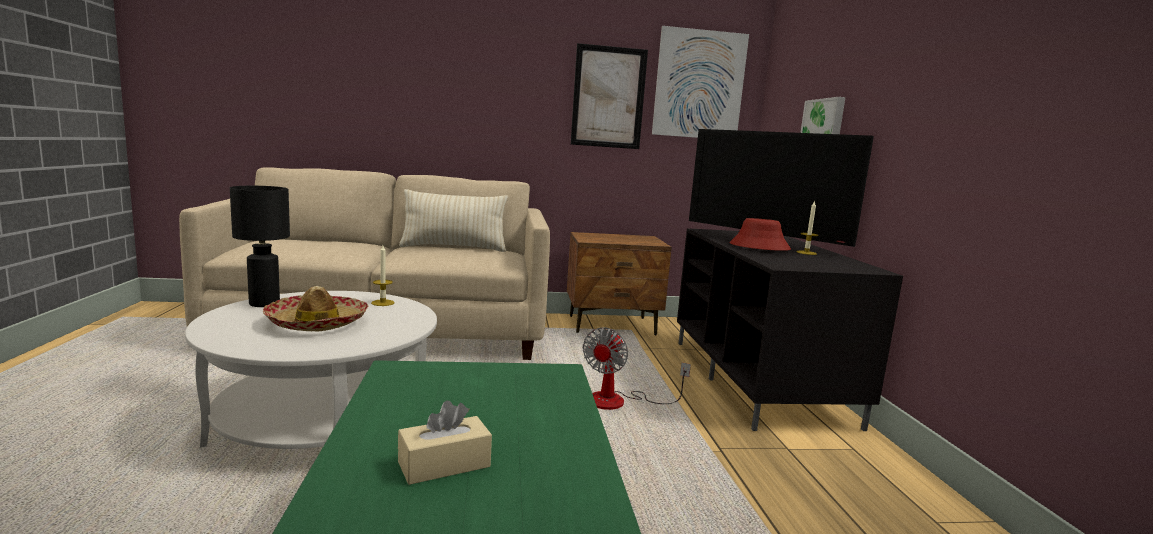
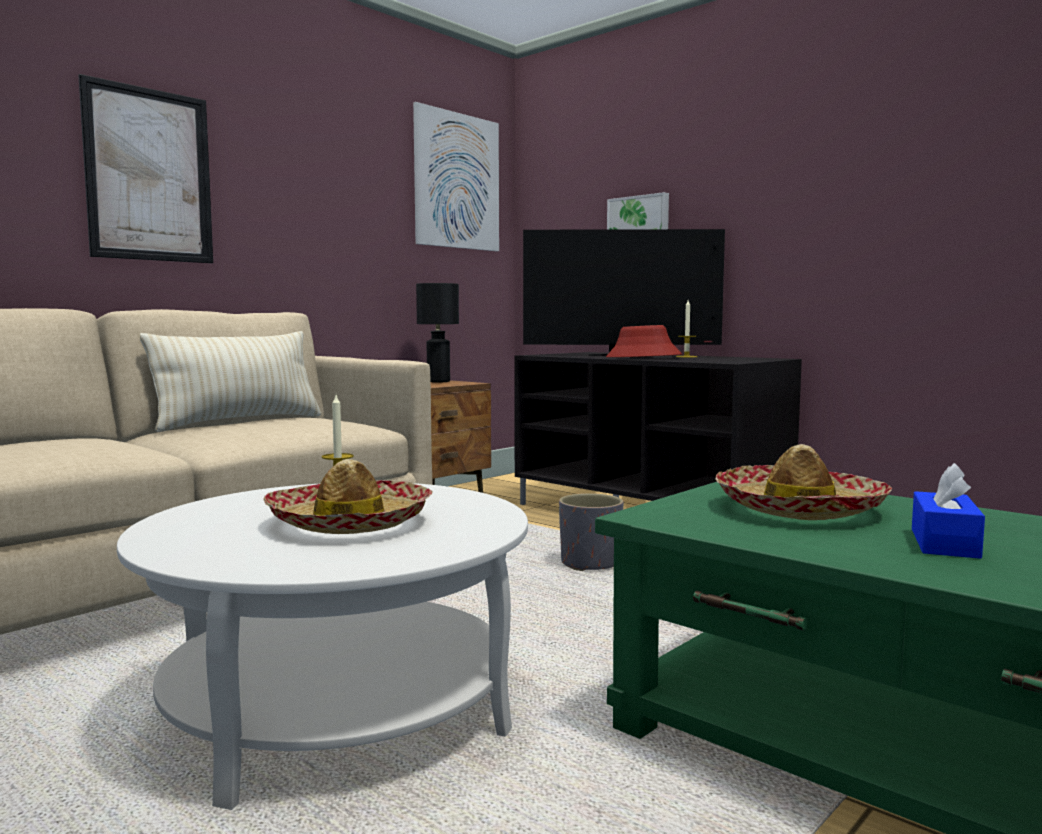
camera: 40 degrees left, 5 degrees down
(264, 303) = (178, 529): black table lamp -> black table lamp (437, 381)
(444, 464) = (944, 543): beige tissue box -> blue tissue box
(486, 401) = (799, 509): none -> hat
(608, 97) = (363, 193): picture -> picture (149, 175)
(619, 401) = (590, 564): fan -> grey planter

